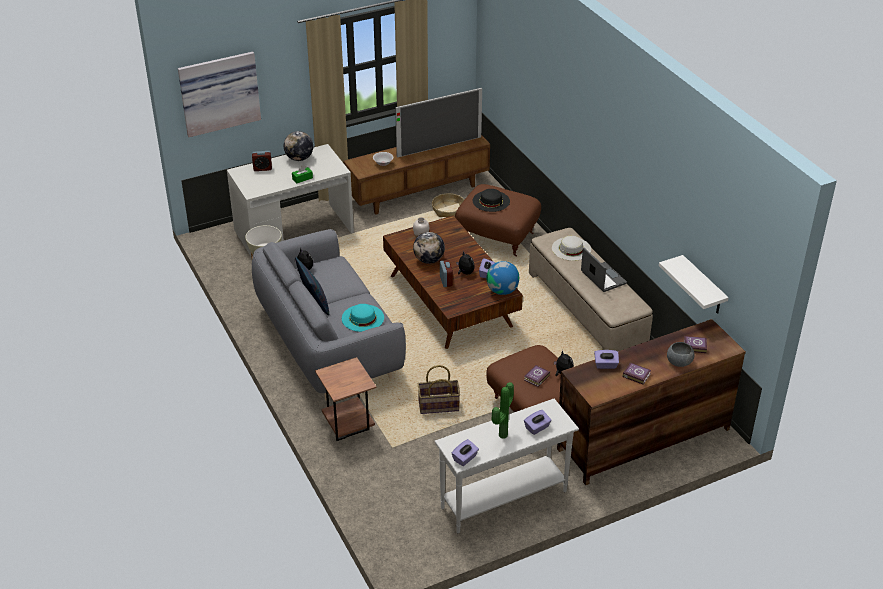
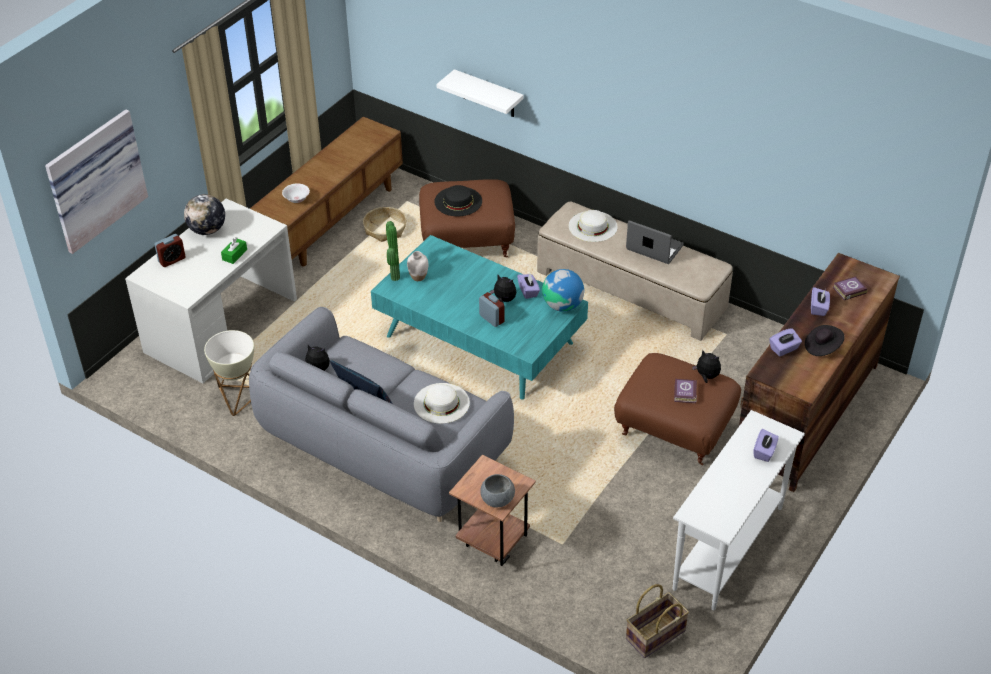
camera: 30 degrees left, 5 degrees up
(362, 318) = (441, 403): turquoise hat -> white hat
(429, 260) = (450, 300): globe -> none
(438, 406) = (571, 471): basket -> basket (656, 635)
(439, 147) = (345, 155): television -> none
(451, 300) = (480, 339): brown coffee table -> turquoise coffee table
(465, 458) = (723, 522): purple tissue box -> purple tissue box (818, 308)
(501, 435) = (736, 477): potted plant -> potted plant (393, 278)
(636, 375) = (822, 347): book -> black hat
(679, 362) = (850, 314): grey bowl -> grey bowl (497, 499)
(703, 286) = (816, 219): white shelf -> white shelf (488, 94)

